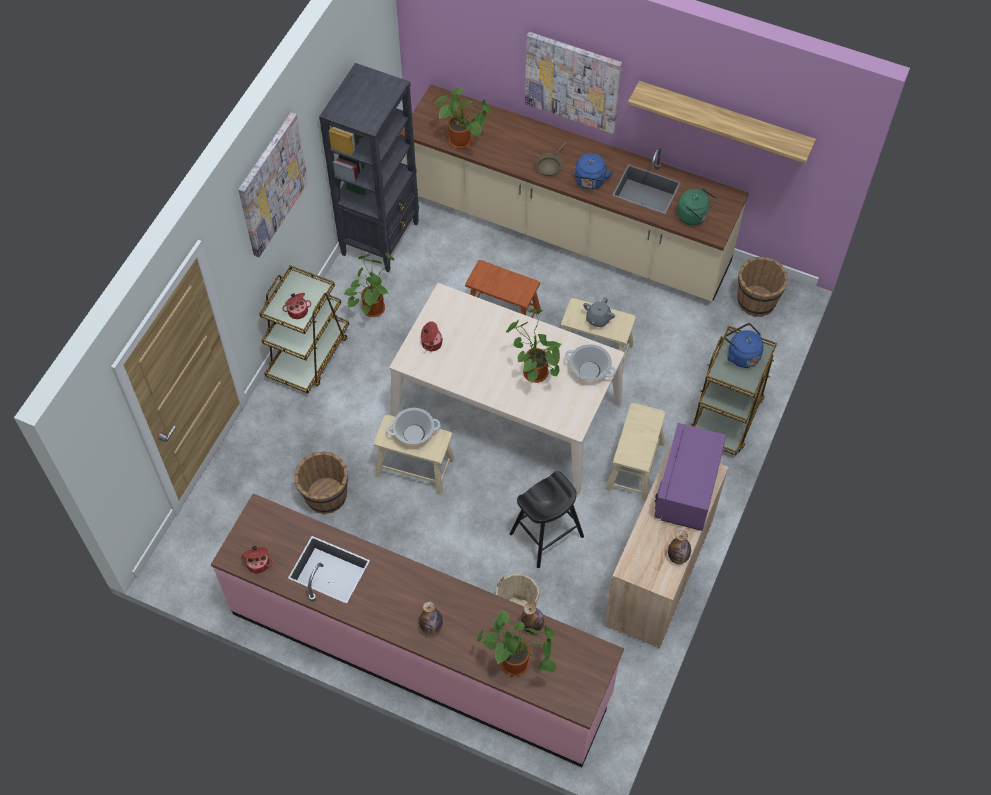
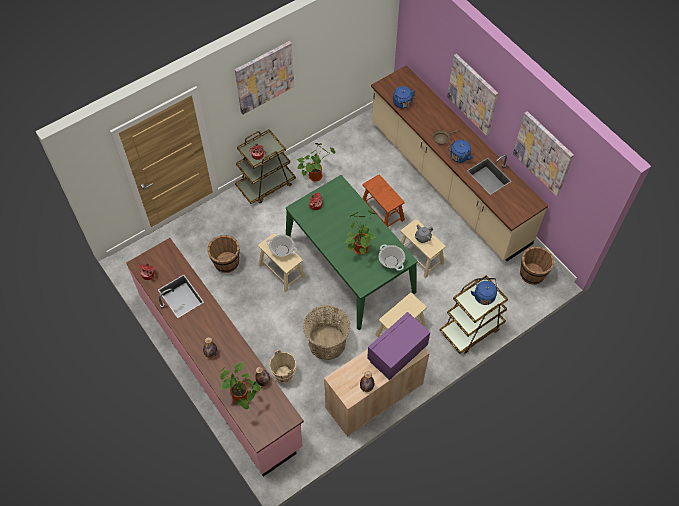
camera: 30 degrees right, 0 degrees up
(381, 238) = (343, 140): black bookcase -> none
(463, 141) = (403, 103): potted plant -> blue kettle
(506, 411) = (349, 265): beige dining table -> green dining table
(546, 535) = (327, 342): black stool -> basket
(694, 216) = (506, 204): green kettle -> none
(724, 120) = (543, 153): shelf -> picture

